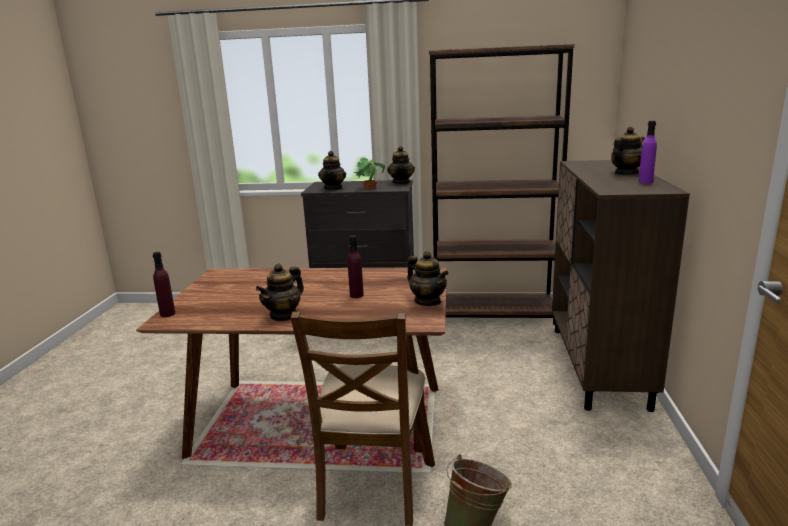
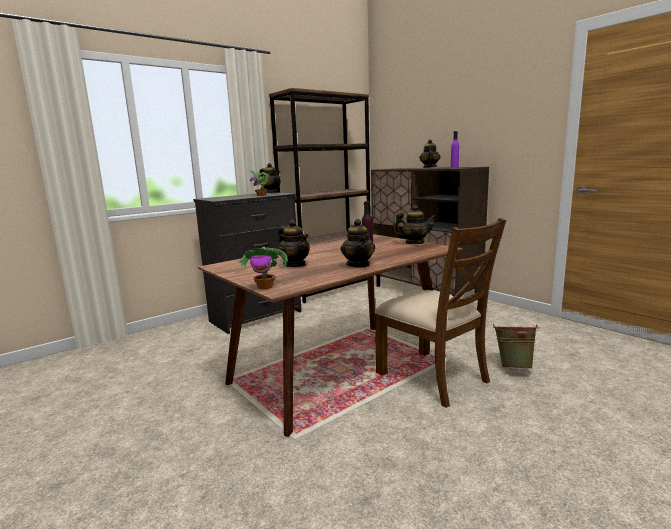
camera: 45 degrees left, 5 degrees down
(167, 314) = (265, 287): purple bottle -> potted plant
(333, 188) = (230, 198): teapot -> teapot (295, 265)

